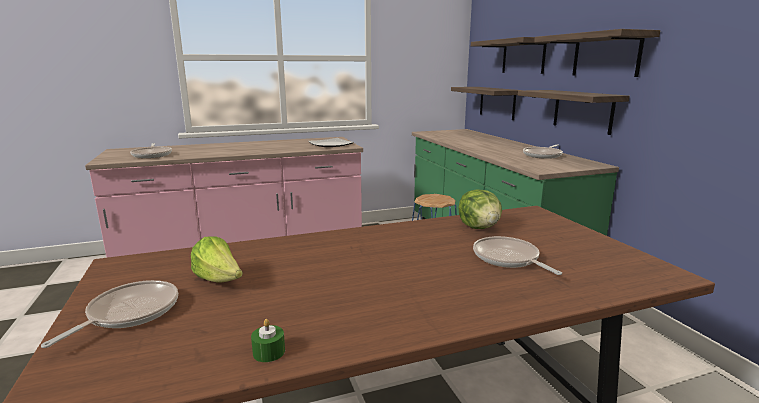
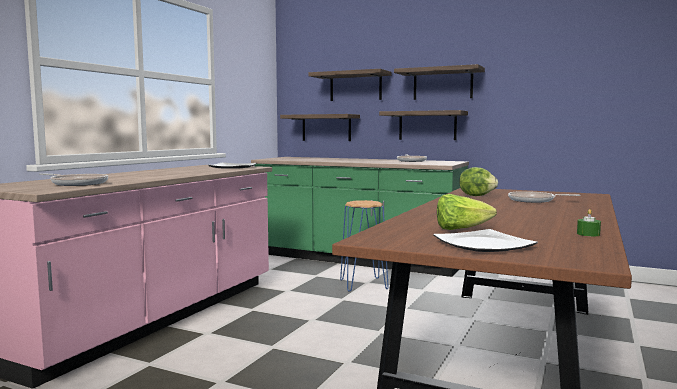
camera: 45 degrees left, 10 degrees down
(129, 313) = (483, 245): frying pan -> plate

